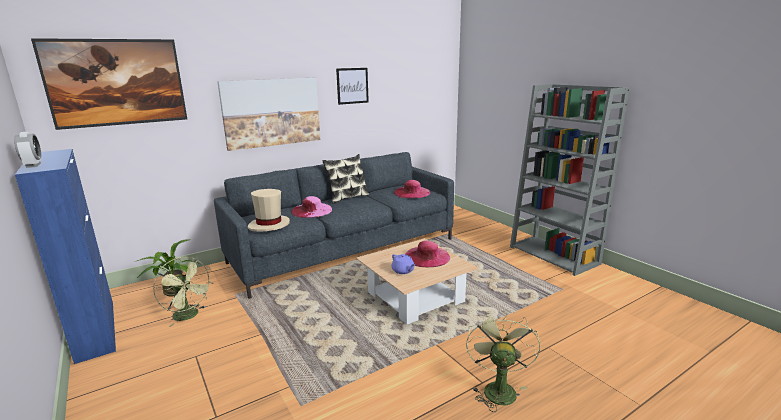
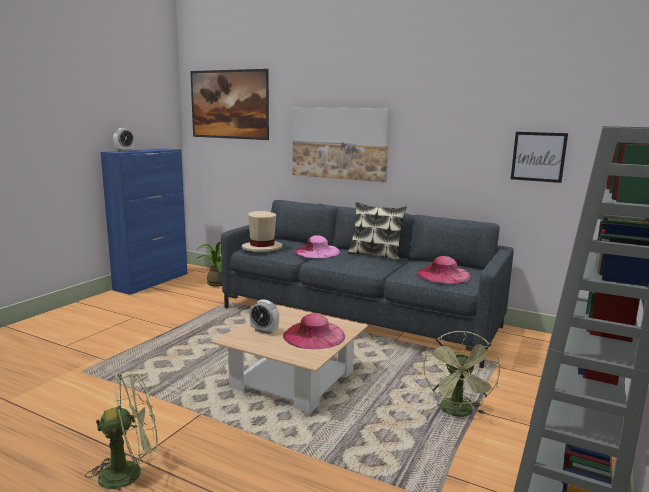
camera: 60 degrees right, 5 degrees down
(189, 316) = (185, 298): green fan -> green fan (458, 413)
(352, 86) = (439, 121): picture -> picture (538, 156)
(403, 271) = (264, 331): purple teapot -> alarm clock

